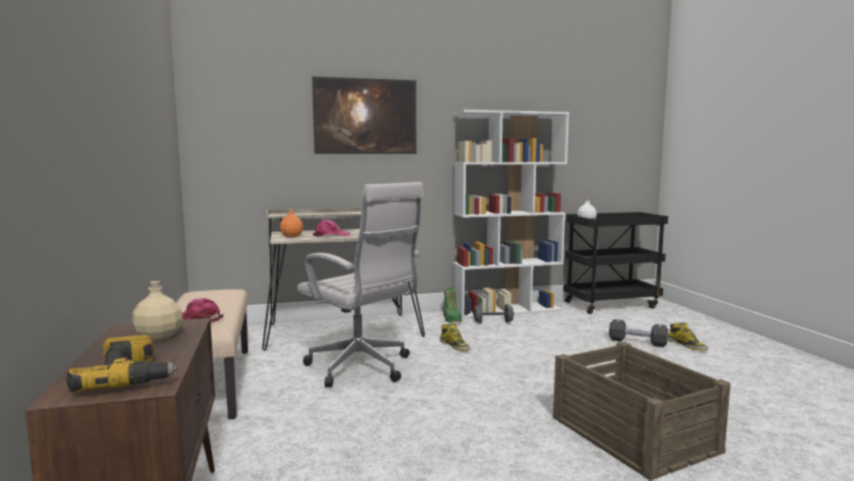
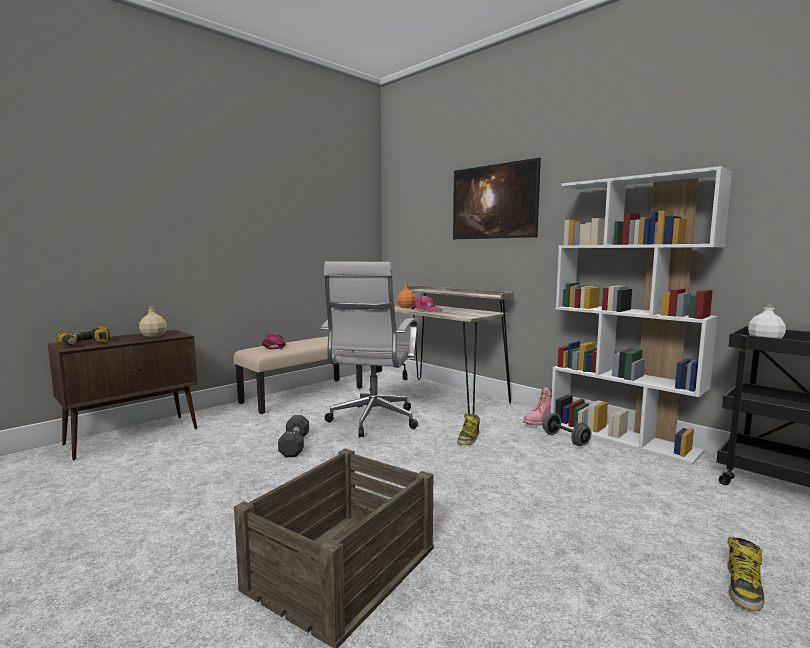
camera: 60 degrees right, 0 degrees up
(452, 319) = (539, 422): green boot -> pink boot
(637, 342) = (667, 537): black dumbbell -> black dumbbell (294, 445)

